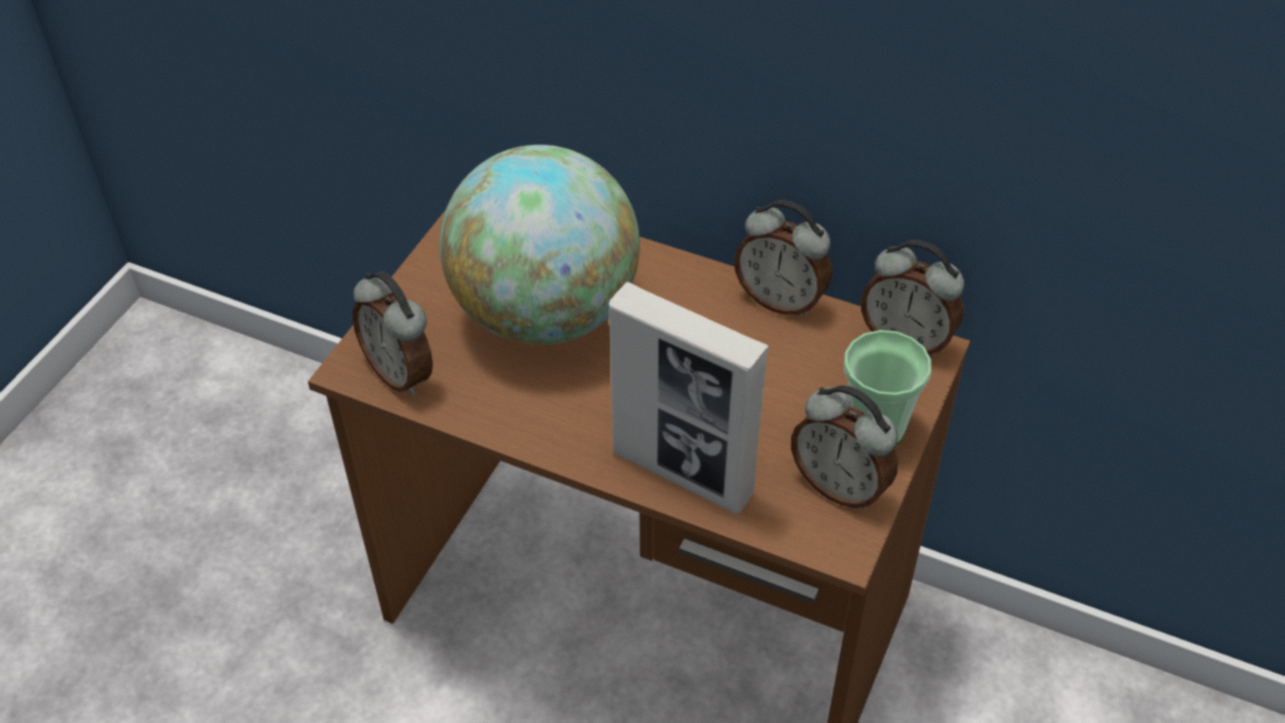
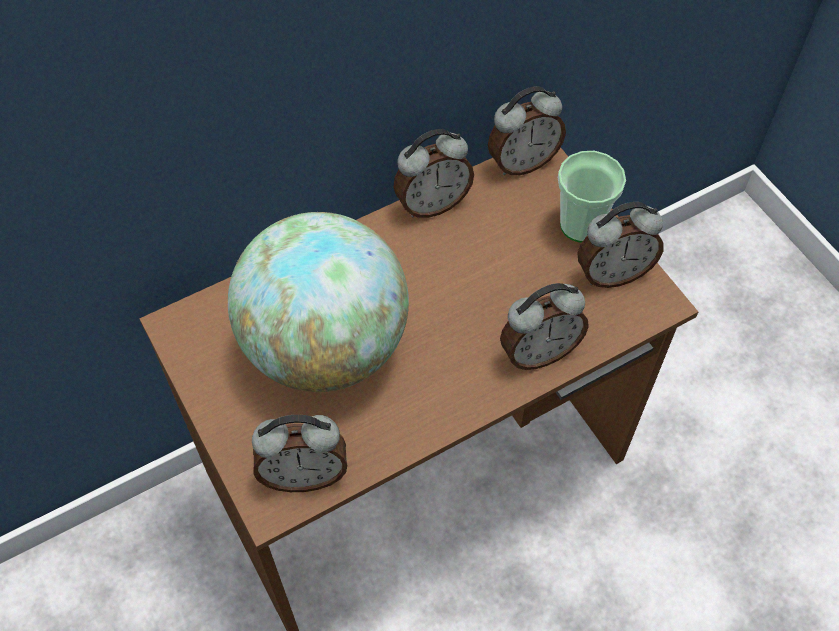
camera: 55 degrees left, 10 degrees up
(683, 473) = (538, 352): picture frame -> alarm clock

